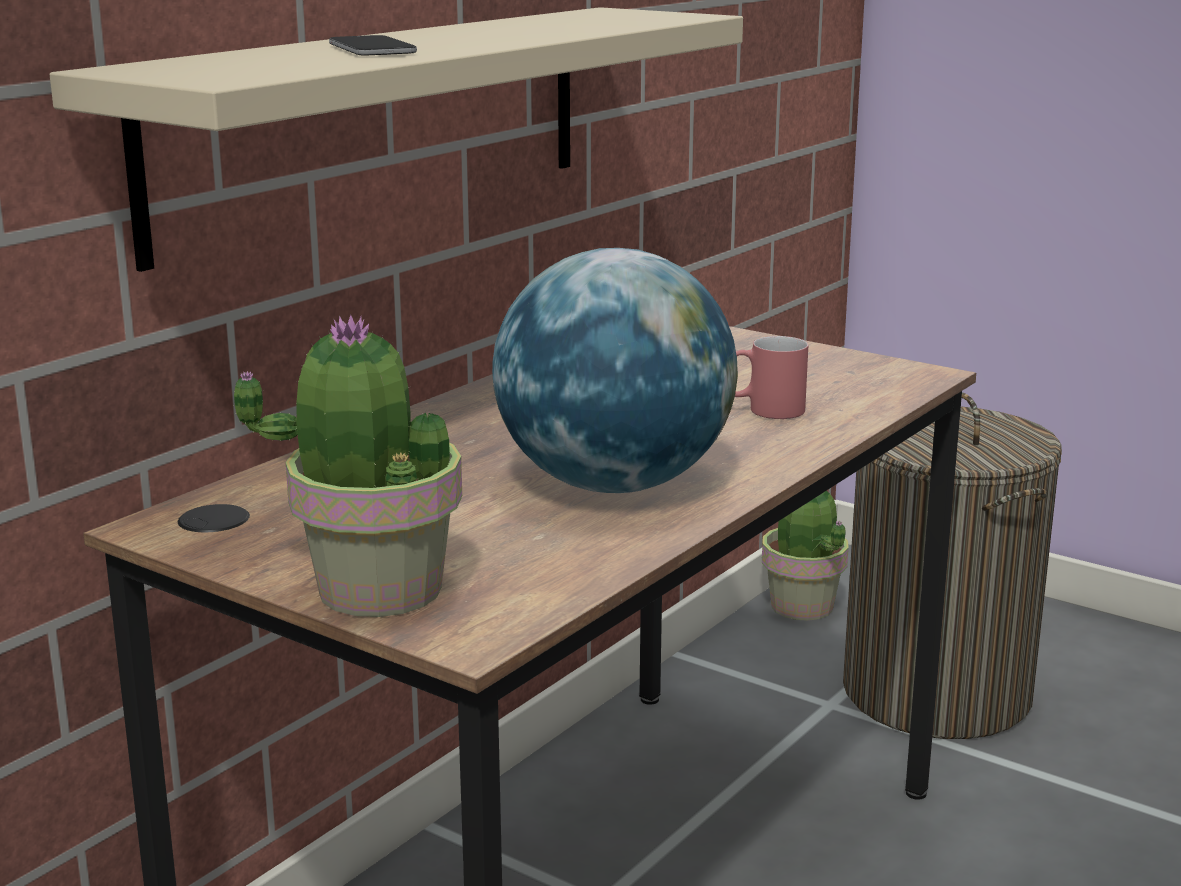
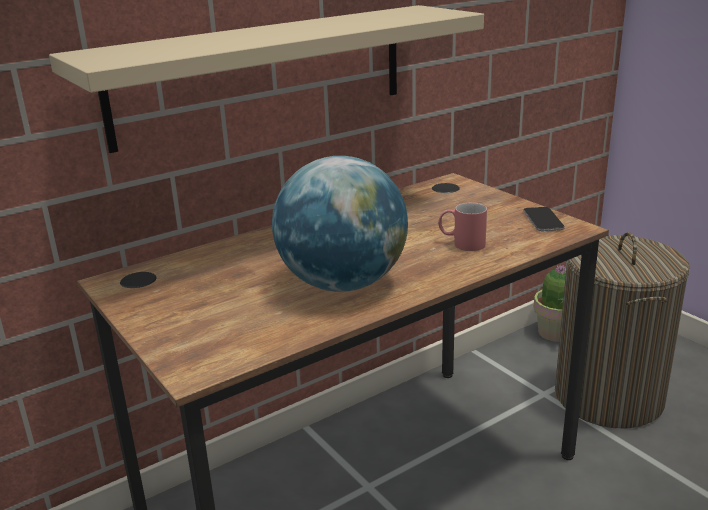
camera: 20 degrees right, 5 degrees up
(372, 49) = (227, 40): phone -> phone (543, 220)
(377, 589) = (174, 334): potted plant -> none

